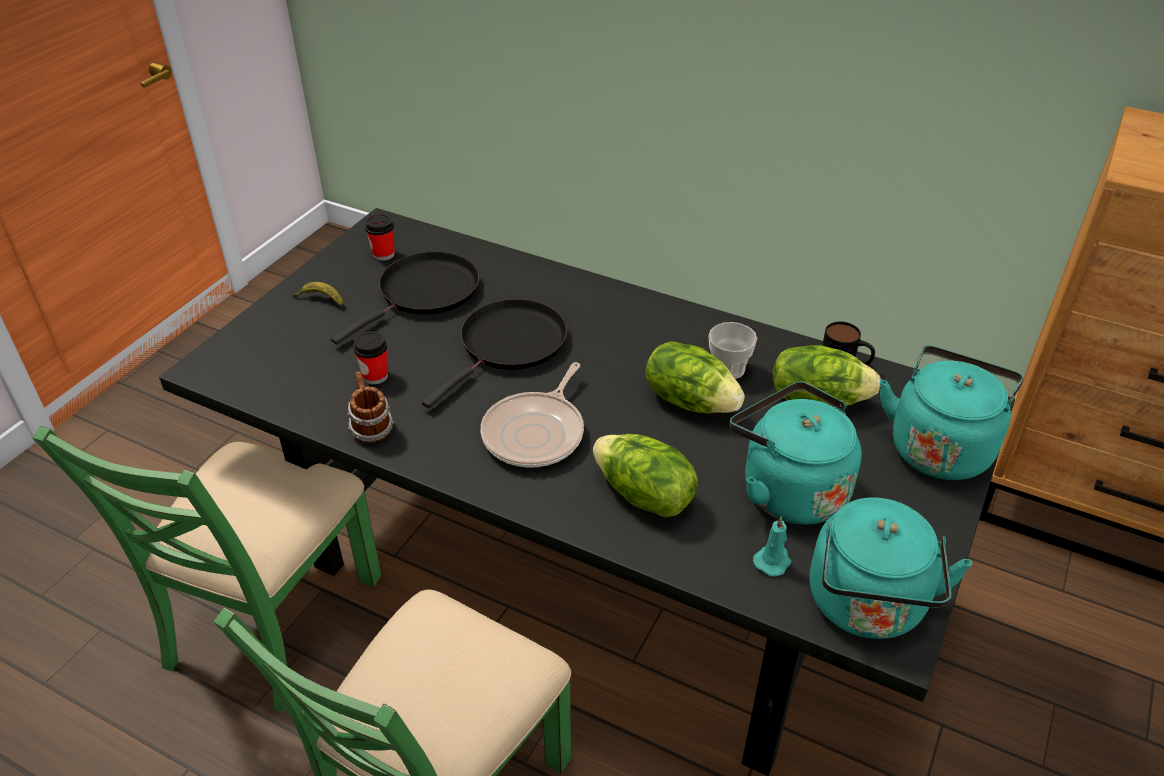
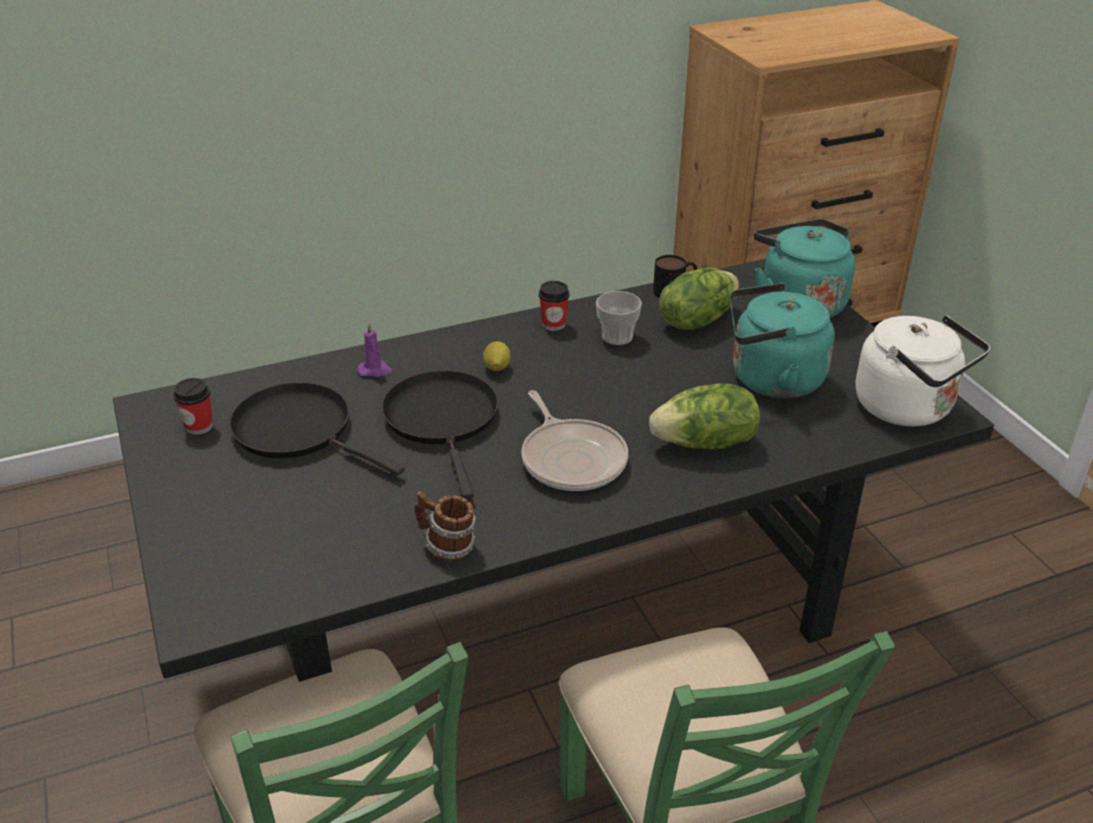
camera: 50 degrees left, 5 degrees down
(320, 300) = (208, 496): banana -> none
(375, 376) = (376, 512): cup -> cup (553, 324)
(424, 293) = (299, 430): black frying pan -> black frying pan turned 45 degrees counterclockwise
(529, 283) = (375, 370): none -> purple candle
(603, 334) = (496, 368): none -> lemon
(690, 400) = (629, 370): lettuce -> none
(773, 561) = (830, 422): turquoise candle -> none
(867, 607) = (909, 408): turquoise kettle -> white kettle

